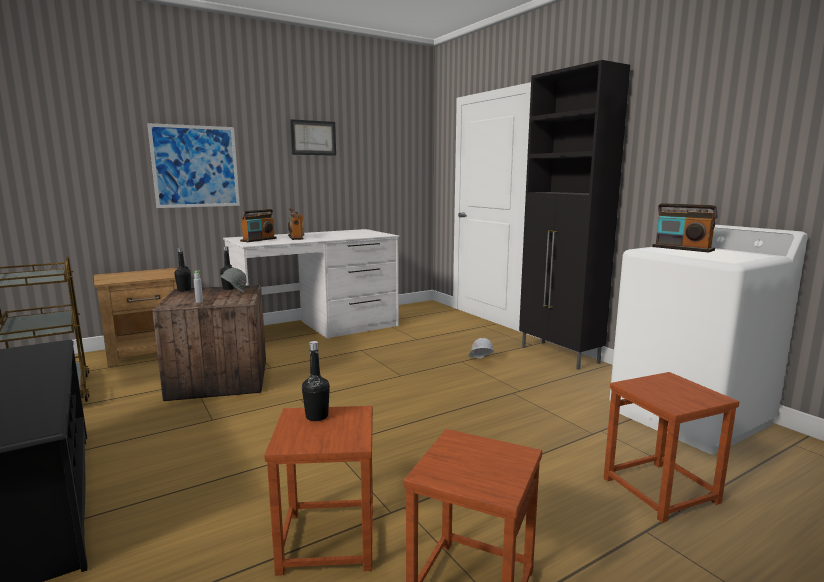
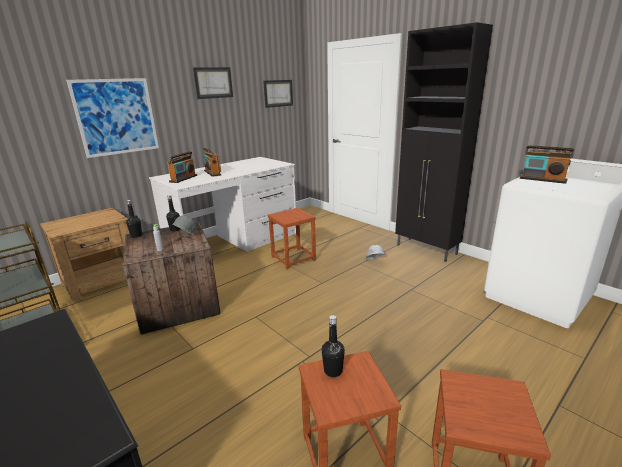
camera: 10 degrees left, 10 degrees up
(395, 156) = (278, 93): none -> picture
(660, 491) = (551, 366): brown stool -> brown stool (293, 258)

